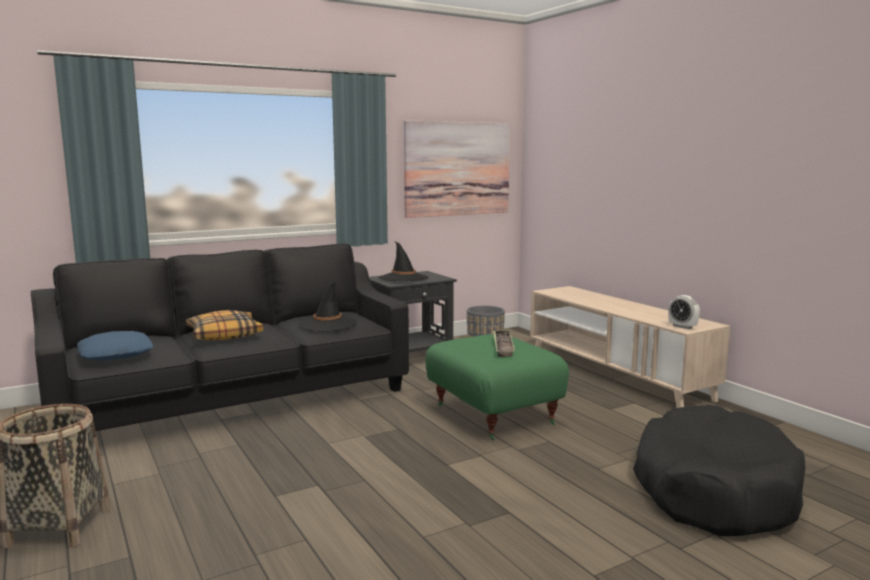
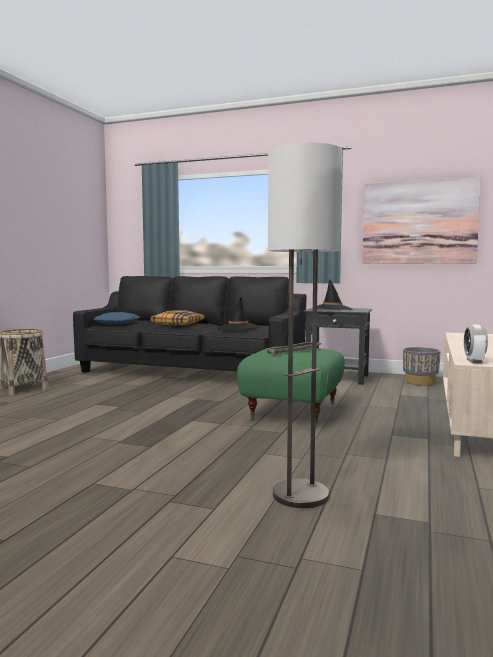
camera: 50 degrees right, 5 degrees down
(714, 490) = (300, 495): black dog bed -> floor lamp

